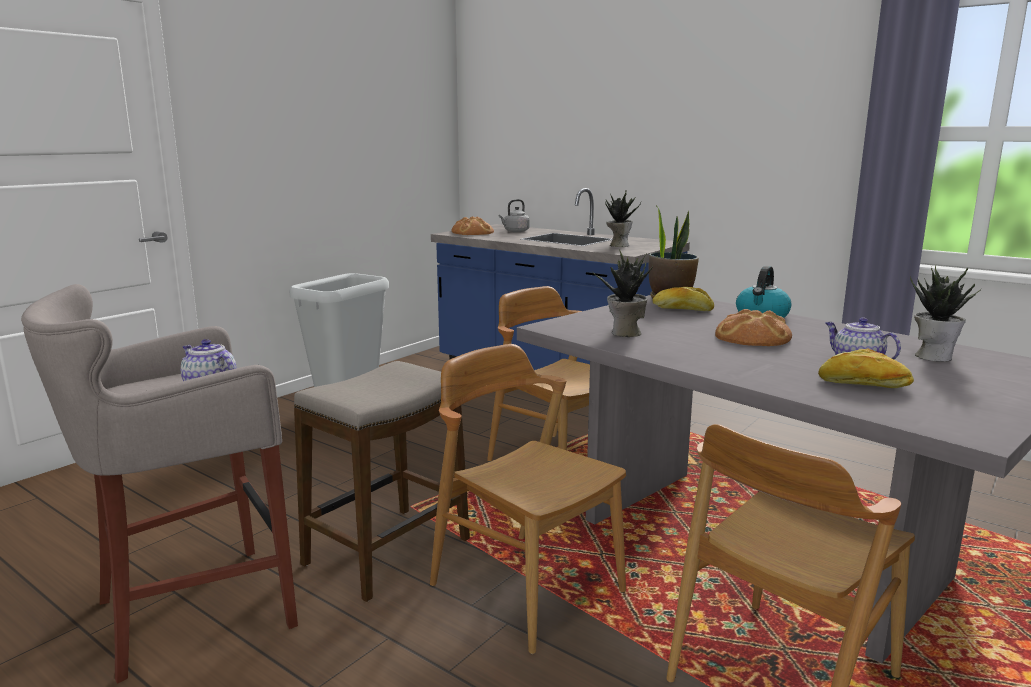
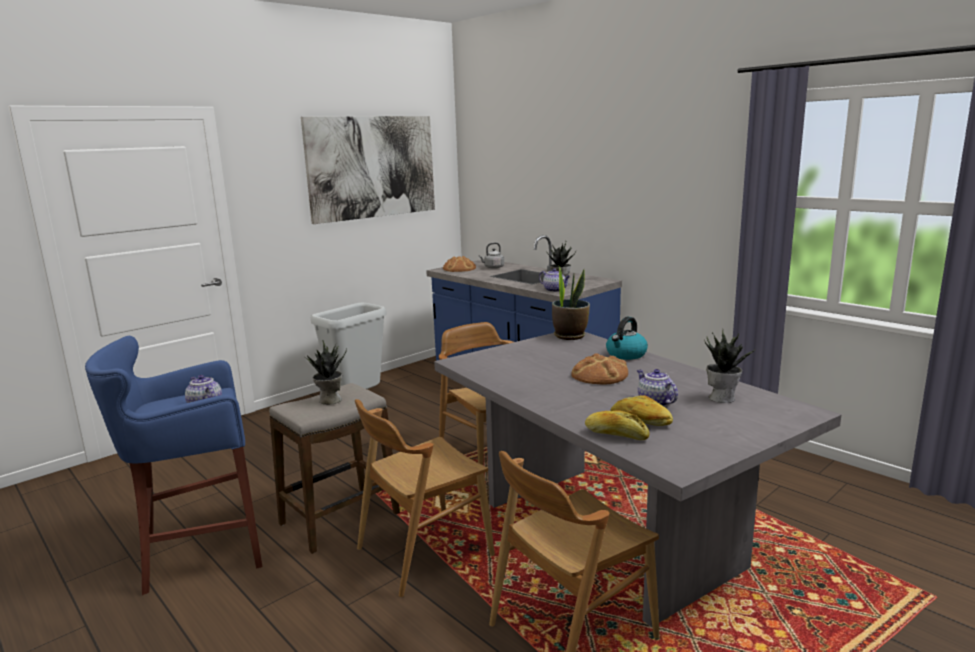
camera: 10 degrees right, 0 degrees up
(189, 612) = (198, 552): grey stool -> blue stool
(359, 97) = (372, 167): none -> picture
(526, 587) = (424, 551): brown chair -> brown chair turned 90 degrees counterclockwise
(618, 251) = (555, 290): none -> teapot
(625, 333) = (507, 369): potted plant -> potted plant (329, 400)
(682, 309) = (569, 347): bread -> bread (616, 435)

